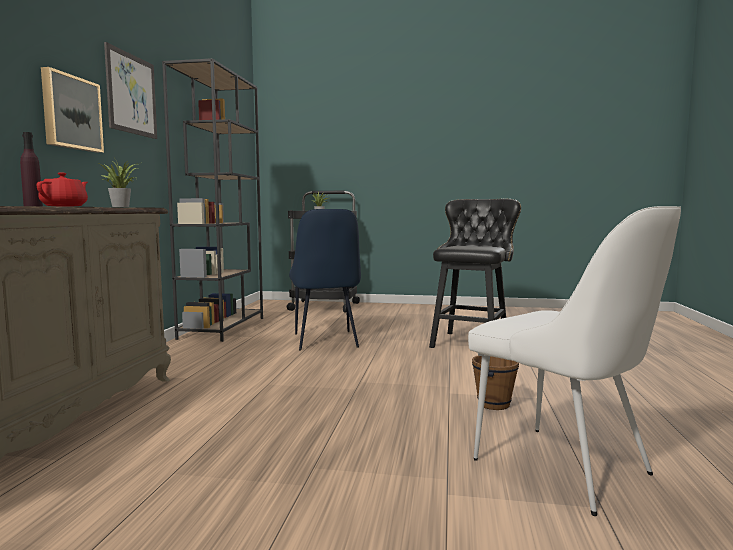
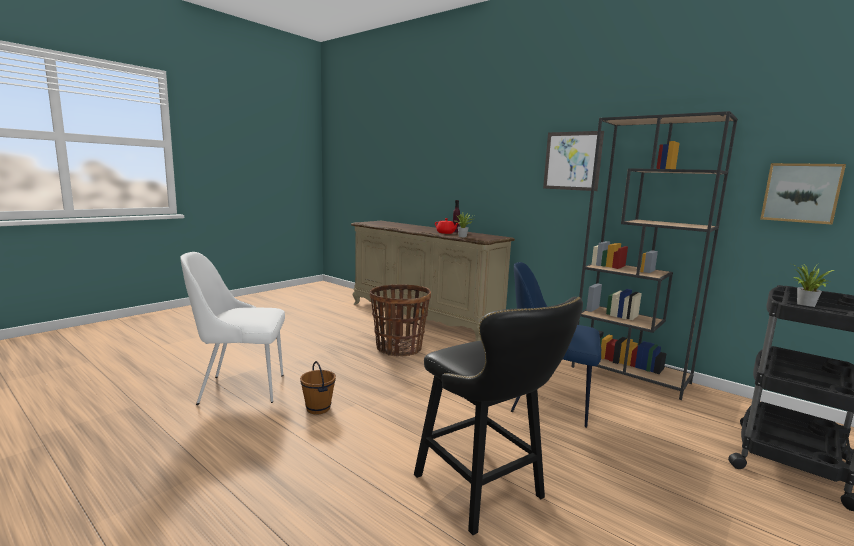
camera: 120 degrees right, 5 degrees up
(70, 113) = (513, 183): picture -> picture (801, 193)
(247, 417) = (398, 348): none -> basket

